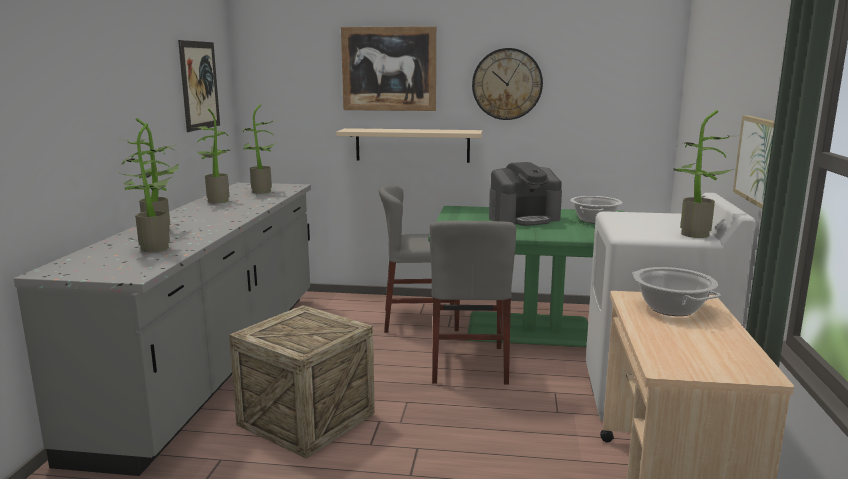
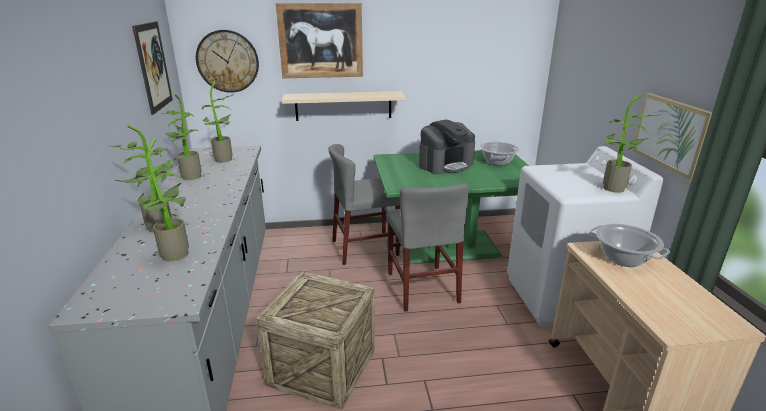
camera: 15 degrees left, 10 degrees up
(507, 84) = (420, 52): wall clock -> wall clock (227, 61)

